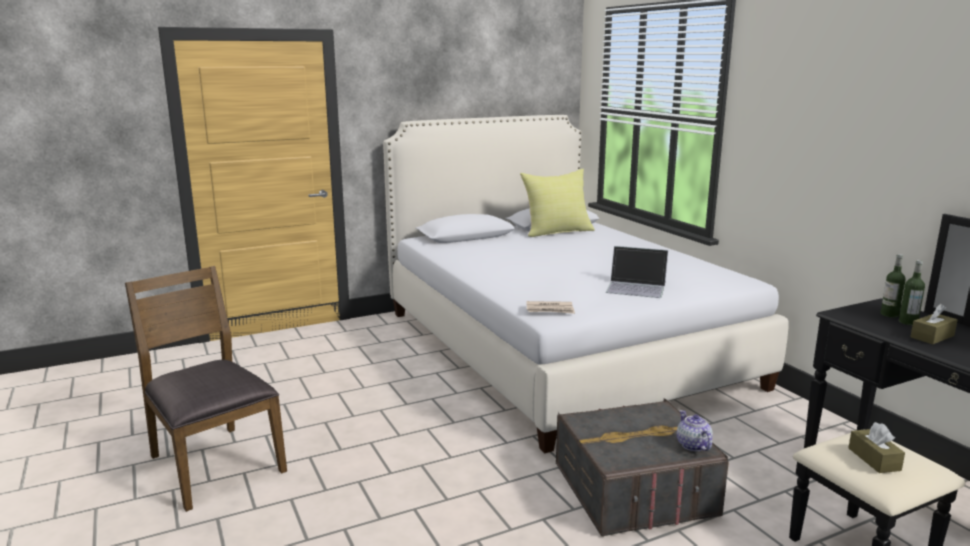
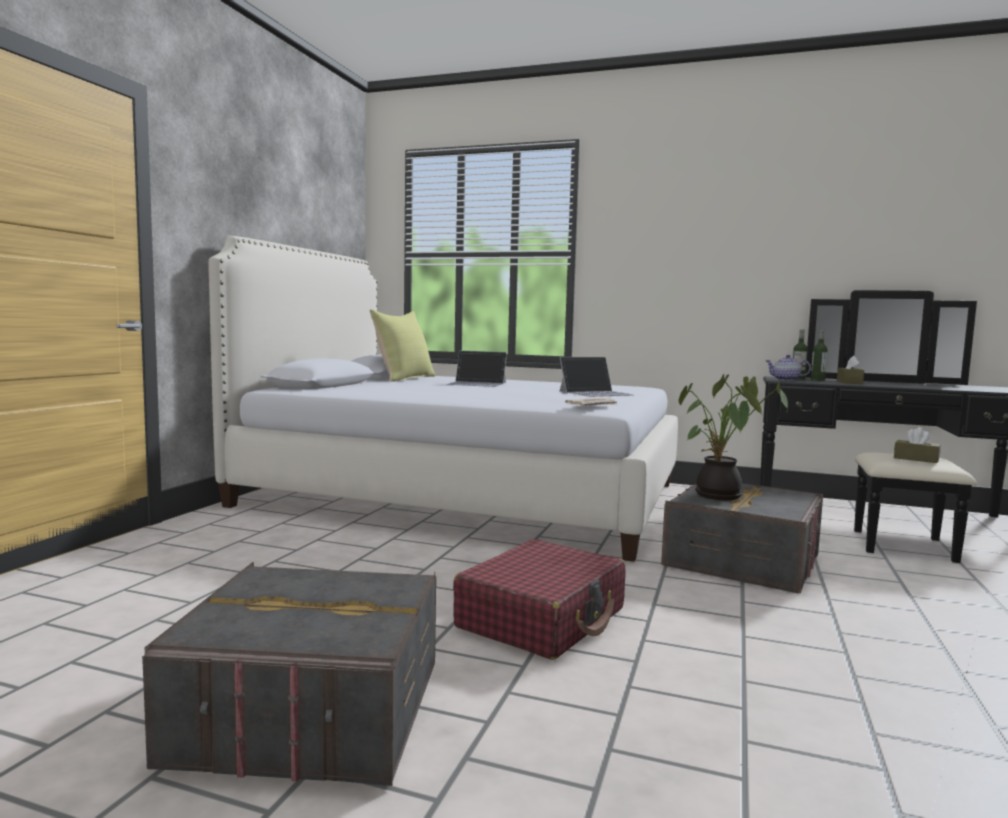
camera: 45 degrees left, 10 degrees down
(214, 464) = (311, 710): brown chair -> grey storage box
(394, 467) = (542, 618): none -> red suitcase
(584, 251) = (477, 383): none -> laptop
(616, 424) = (720, 496): none -> potted plant
(692, 445) = (790, 493): teapot -> teapot (786, 380)

